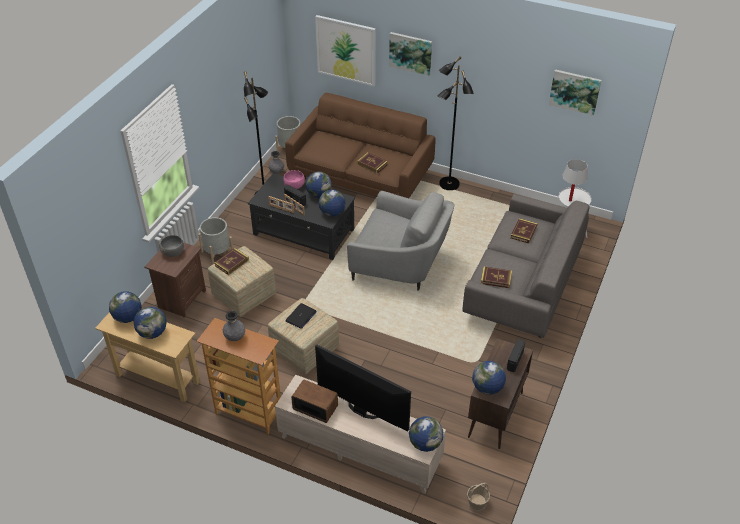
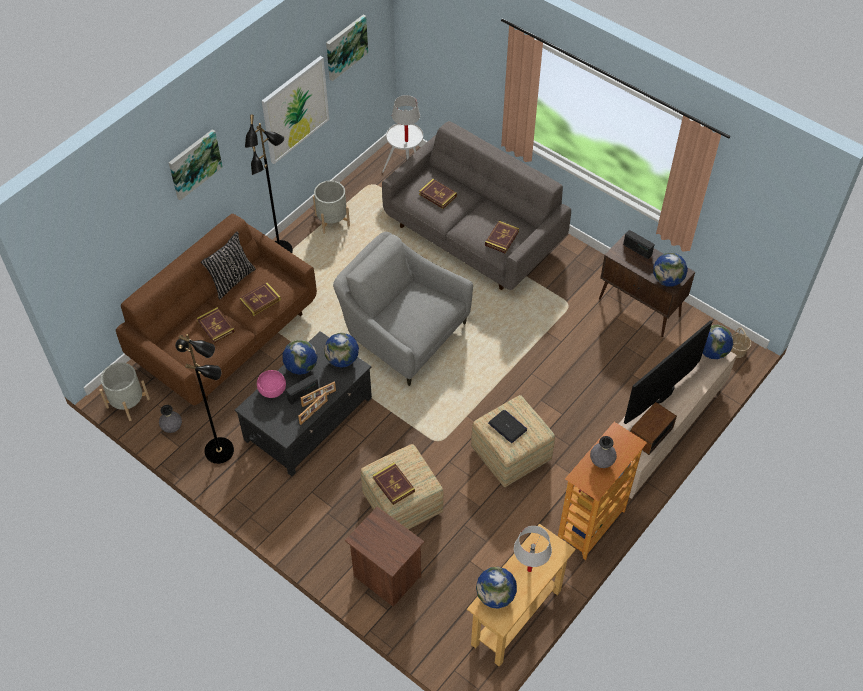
camera: 75 degrees left, 10 degrees up
(152, 333) = (529, 569): globe -> white table lamp
(173, 252) = (375, 539): grey bowl -> none
(217, 253) = (313, 523): grey planter -> grey planter (332, 220)
(341, 150) = (216, 326): none -> book
(346, 50) = (125, 233): picture -> picture (295, 109)
(385, 148) = (231, 280): none -> black pillow
(400, 264) = (402, 333): grey armchair -> grey armchair turned 90 degrees counterclockwise

